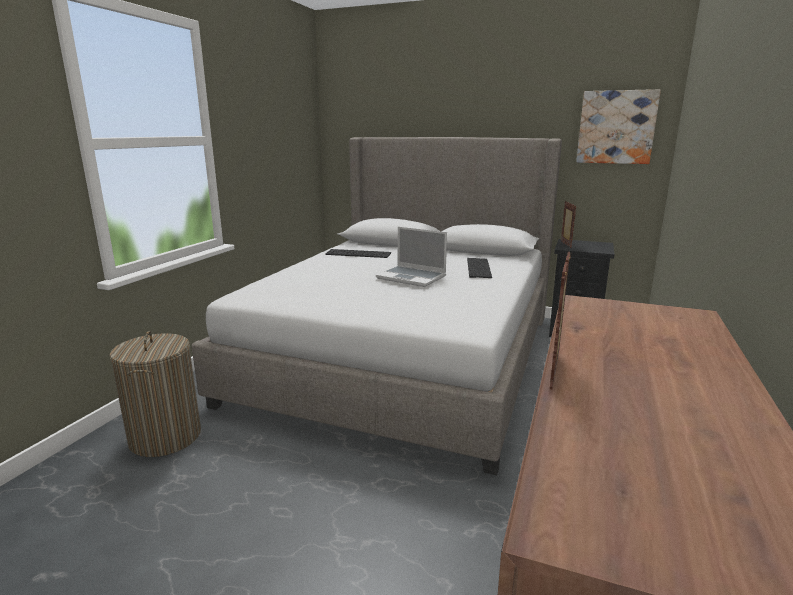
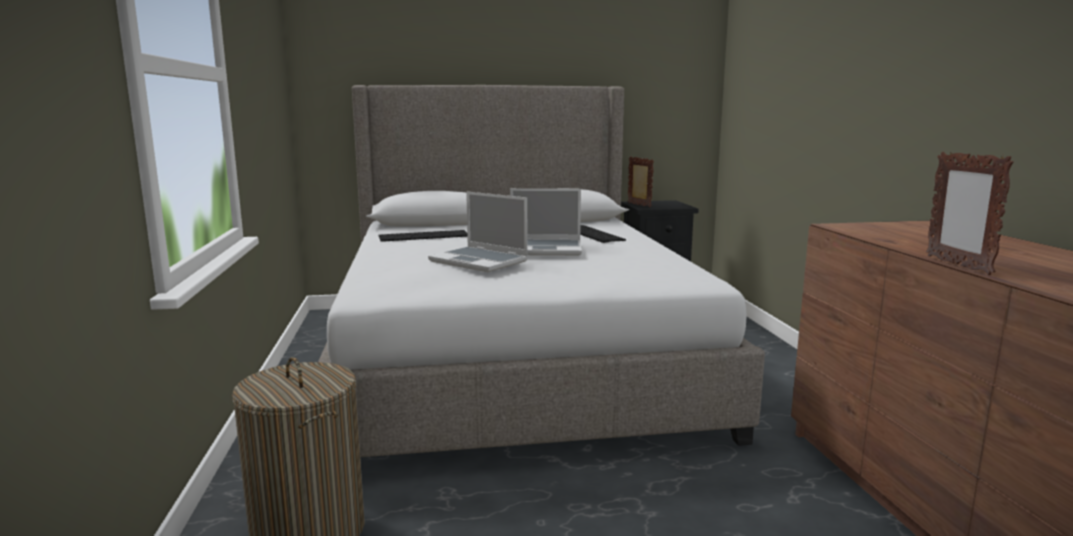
camera: 30 degrees left, 5 degrees down
(343, 281) = (480, 261): none -> laptop
(616, 127) = (668, 75): picture -> none

